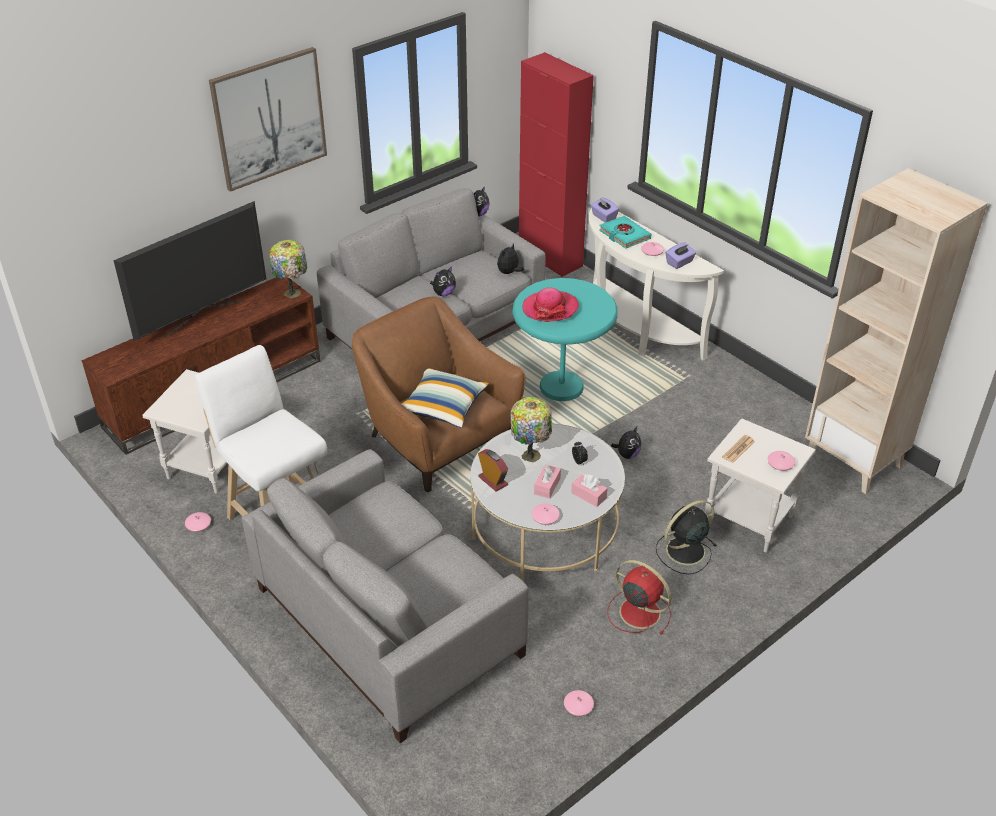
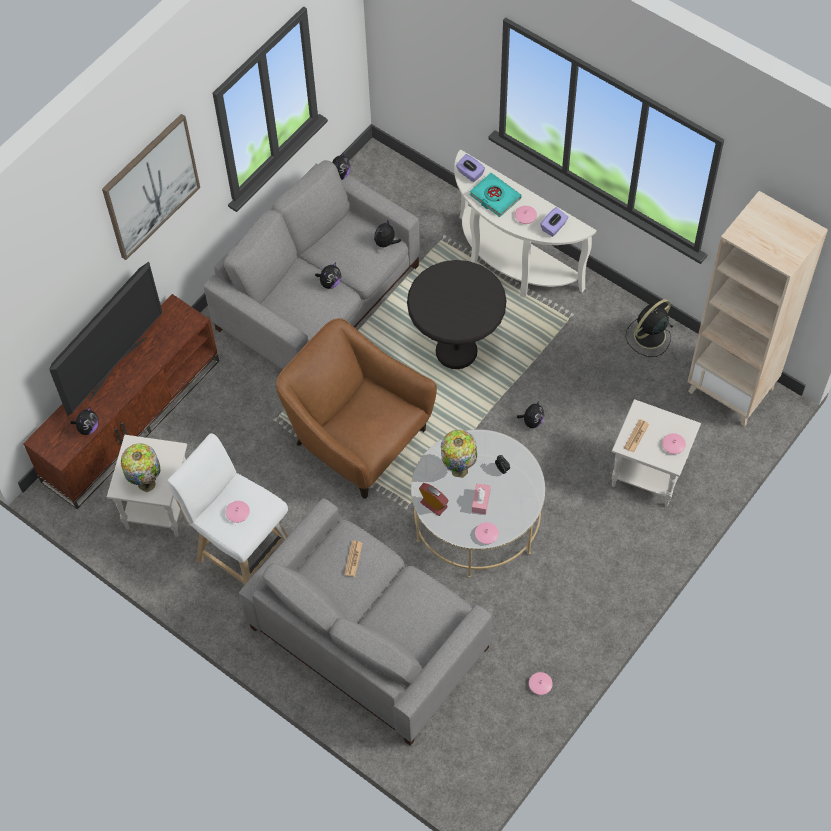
camera: 10 degrees left, 20 degrees up
(151, 358) = (88, 428): none -> plush toy
(198, 524) = (174, 573): pink vase -> pink vase (238, 513)
(293, 292) = (189, 318): table lamp -> table lamp (147, 482)
(385, 514) = (353, 558): none -> newspaper
(443, 406) = (367, 425): pillow -> none
(550, 258) = (408, 177): red cabinet -> none
(550, 308) = (443, 305): hat -> none
(561, 387) = (456, 351): turquoise side table -> black side table
(588, 495) = (517, 504): pink tissue box -> none
(638, 611) = (571, 587): red fan -> none
(684, 551) = (598, 519): black fan -> black fan (648, 336)

